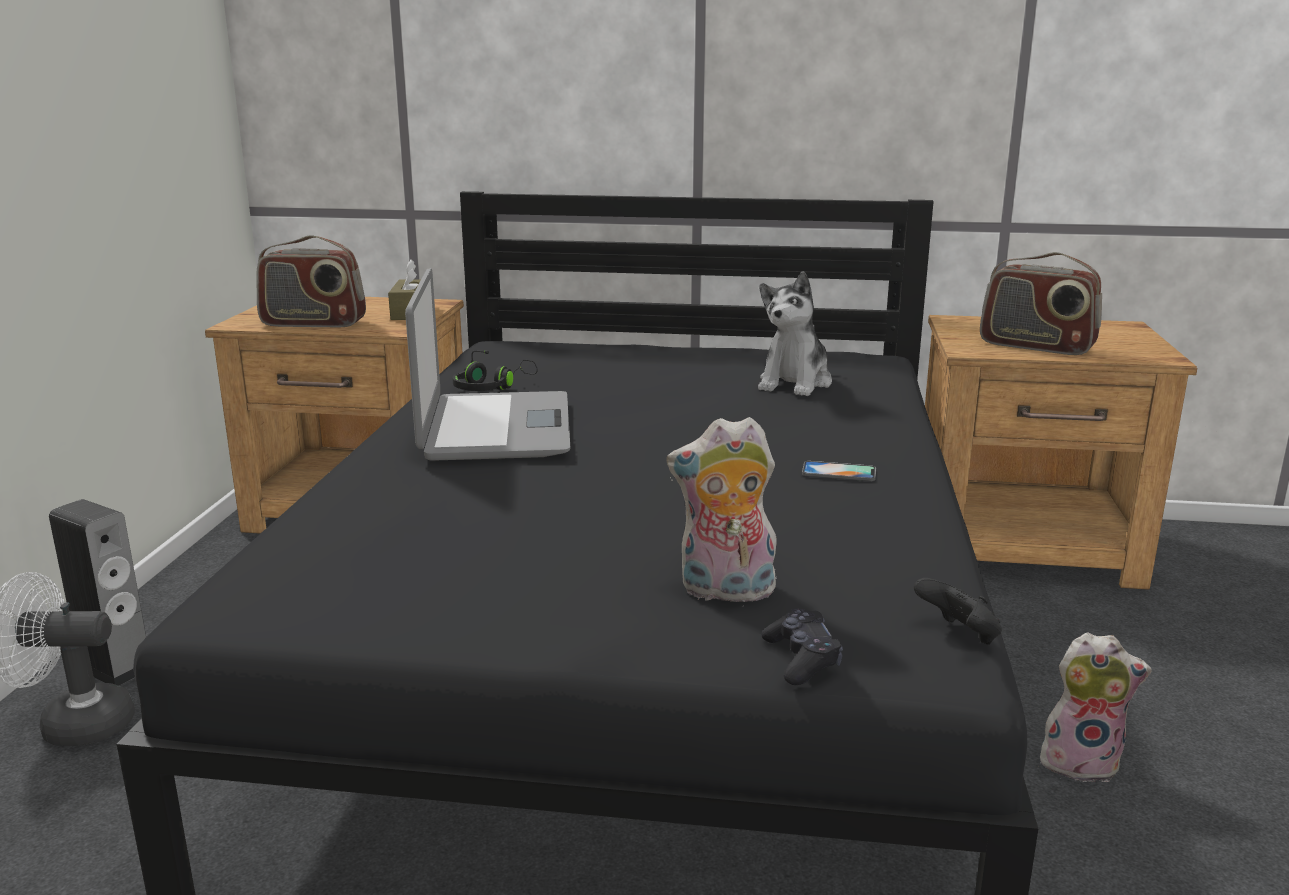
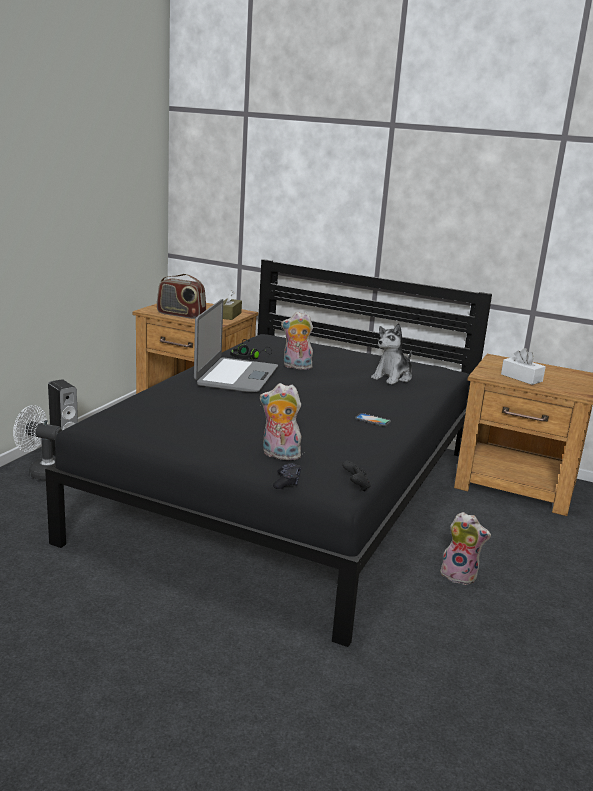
camera: 15 degrees right, 0 degrees up
(597, 391) = (296, 367): none -> plush toy
(1036, 346) = (521, 378): radio -> white tissue box

